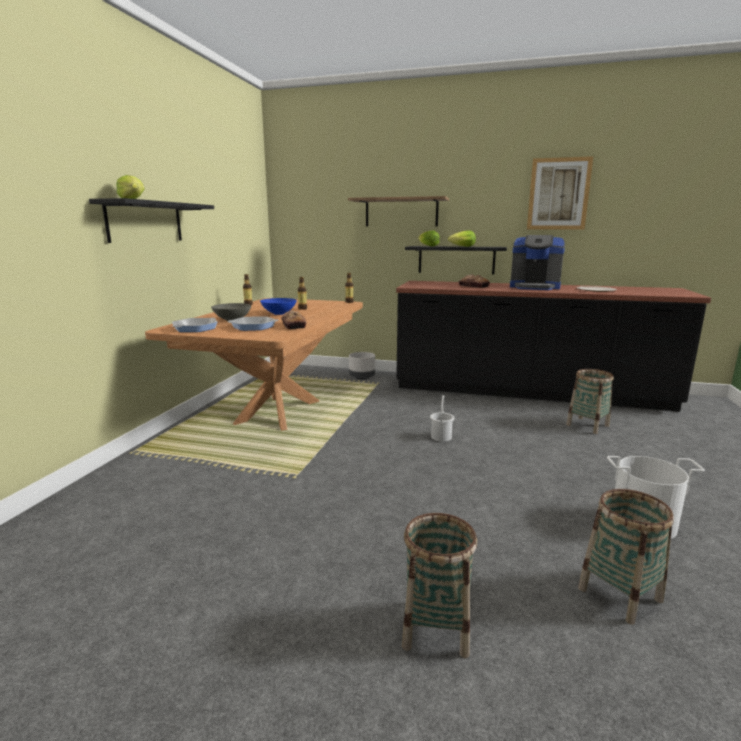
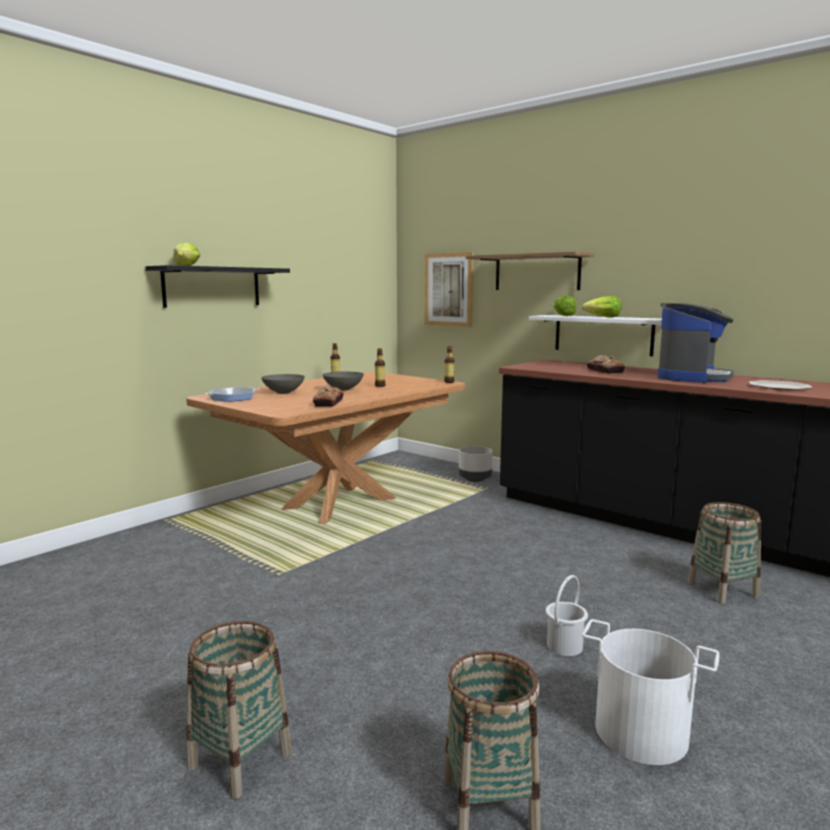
camera: 25 degrees right, 5 degrees down
(253, 327) = (287, 401): frying pan -> none
(279, 313) = (344, 389): blue bowl -> grey bowl
(441, 437) = (490, 564): white bucket -> white bucket (565, 646)
(456, 260) = (603, 334): black shelf -> white shelf
(534, 287) = (692, 377): coffee machine -> coffee machine turned 105 degrees counterclockwise
(558, 194) = (745, 244): picture -> picture (448, 289)

